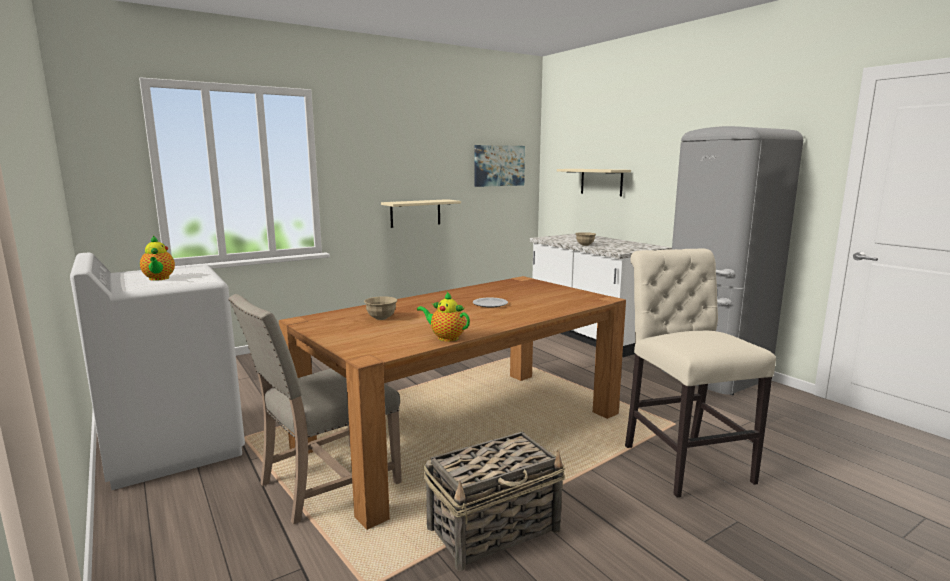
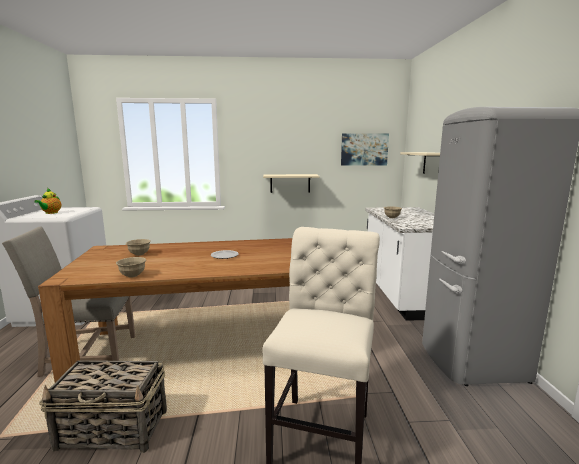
camera: 30 degrees right, 0 degrees up
(445, 337) = (132, 275): teapot -> beige bowl

